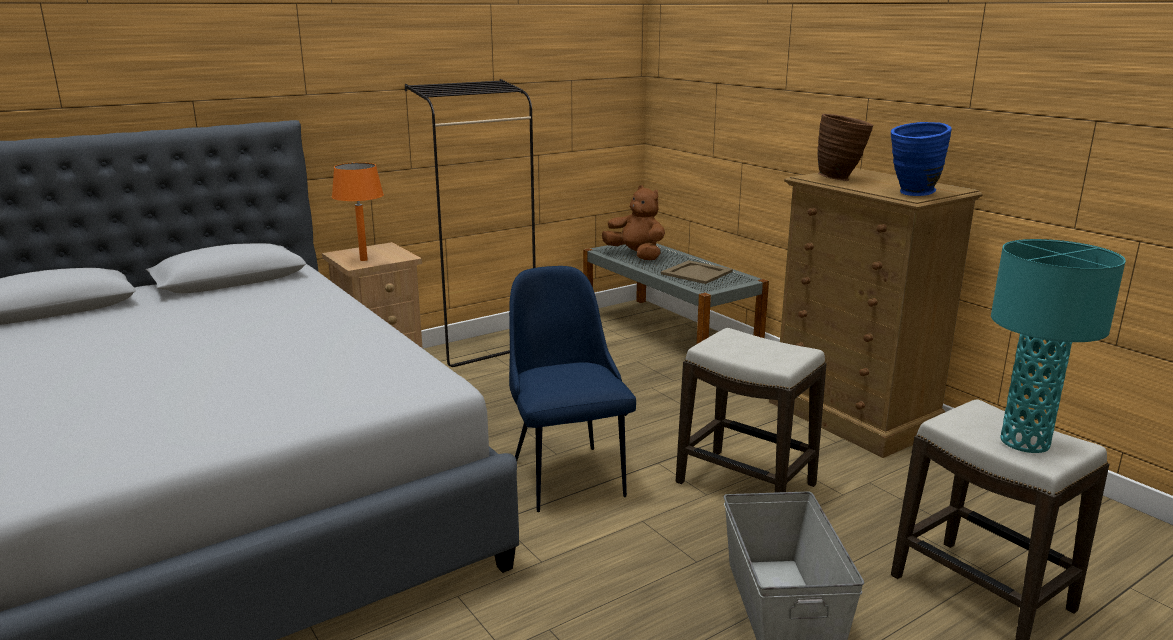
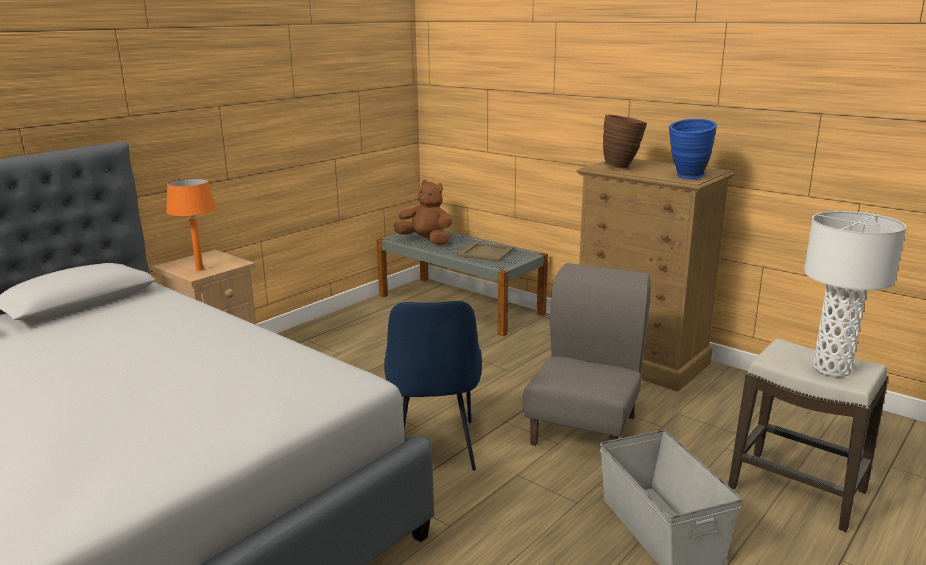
camera: 15 degrees left, 0 degrees up
(481, 348) = (302, 338): black clothes rack -> none
(566, 477) = (435, 446): blue chair -> blue chair turned 150 degrees counterclockwise
(746, 484) = (585, 429): stool -> grey chair
(1025, 442) = (832, 369): turquoise table lamp -> white table lamp

